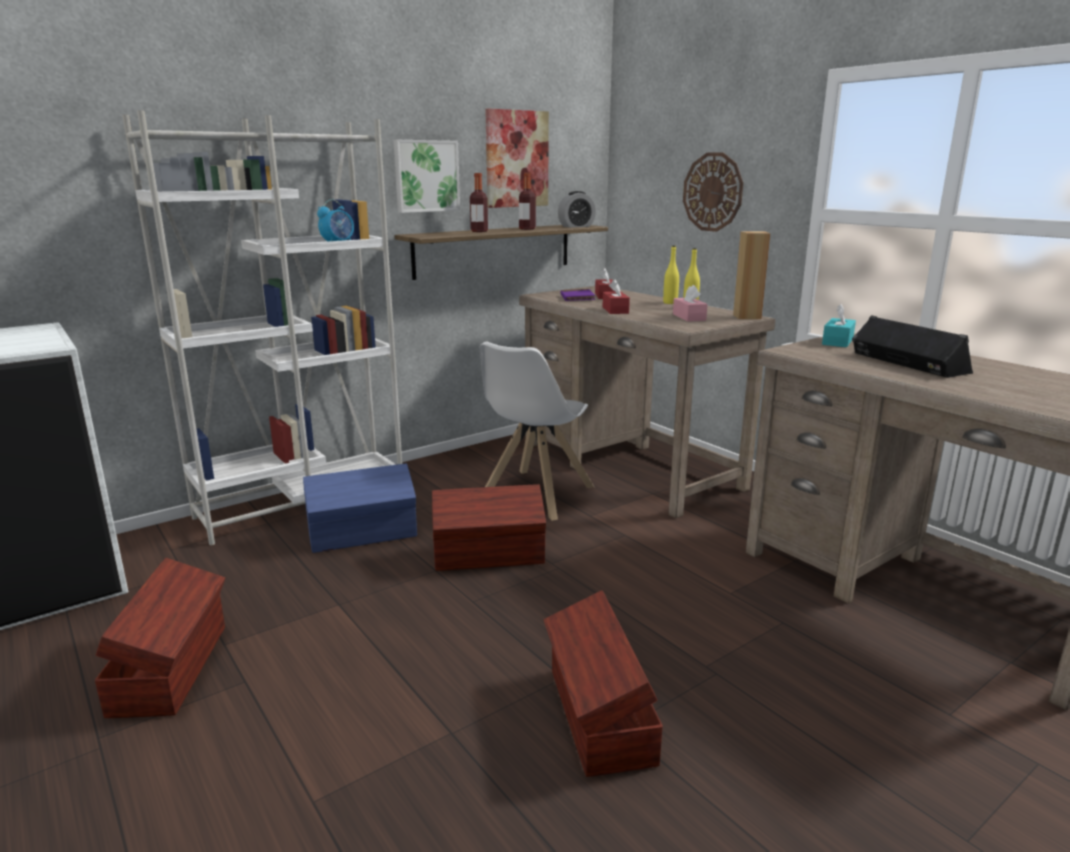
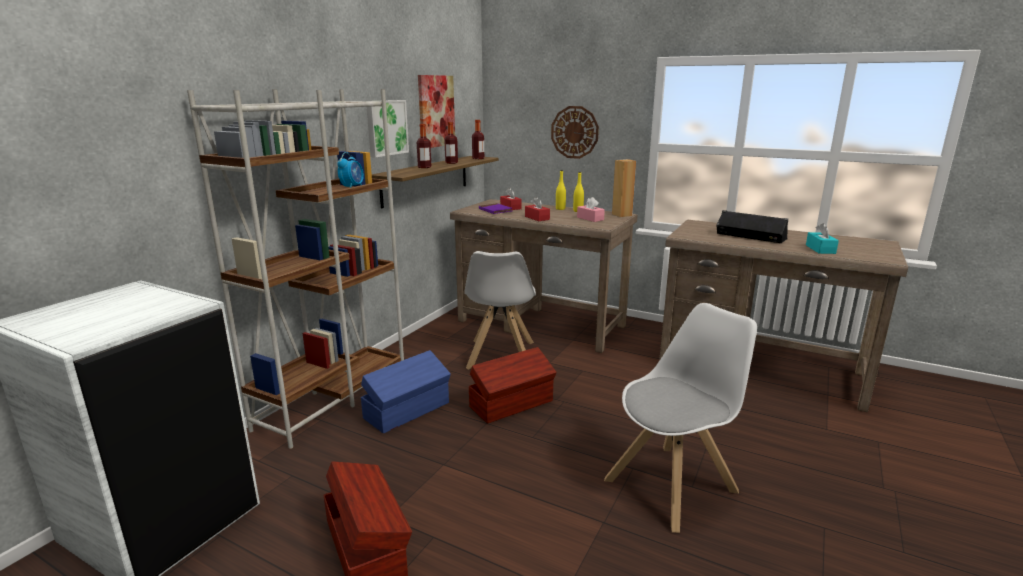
camera: 25 degrees left, 0 degrees up
(303, 504) = (334, 399): white bookcase -> brown bookcase
(576, 226) = (478, 158): alarm clock -> bottle
(598, 716) = (673, 484): brown storage box -> chair
(837, 341) = (696, 226): turquoise tissue box -> turquoise tissue box (820, 249)

